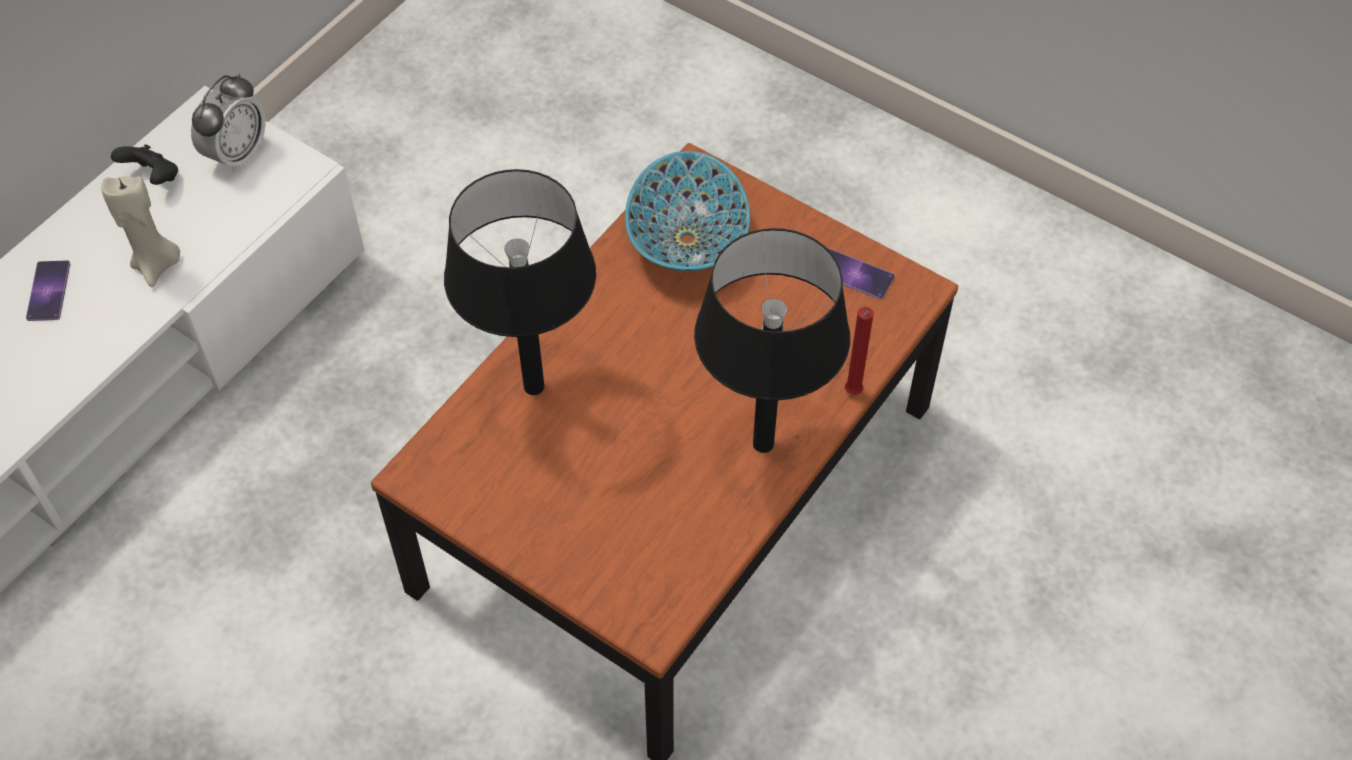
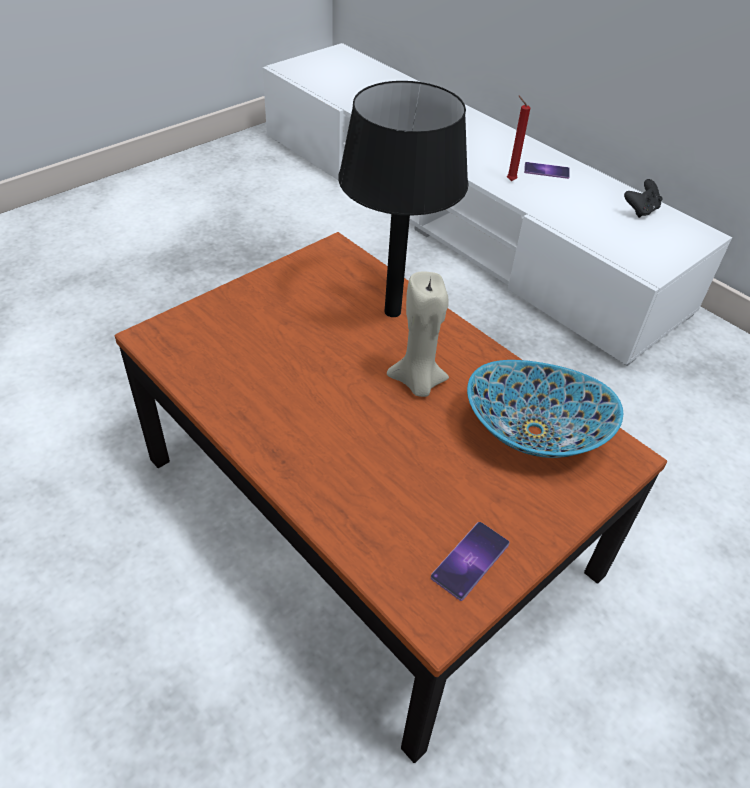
camera: 100 degrees right, 10 degrees down
(157, 265) = (564, 207): beige candle -> beige candle (417, 383)
(237, 154) = (664, 244): alarm clock -> none
(764, 443) = (285, 436): black table lamp -> none
(852, 394) = (315, 517): red candle -> red candle (509, 180)

